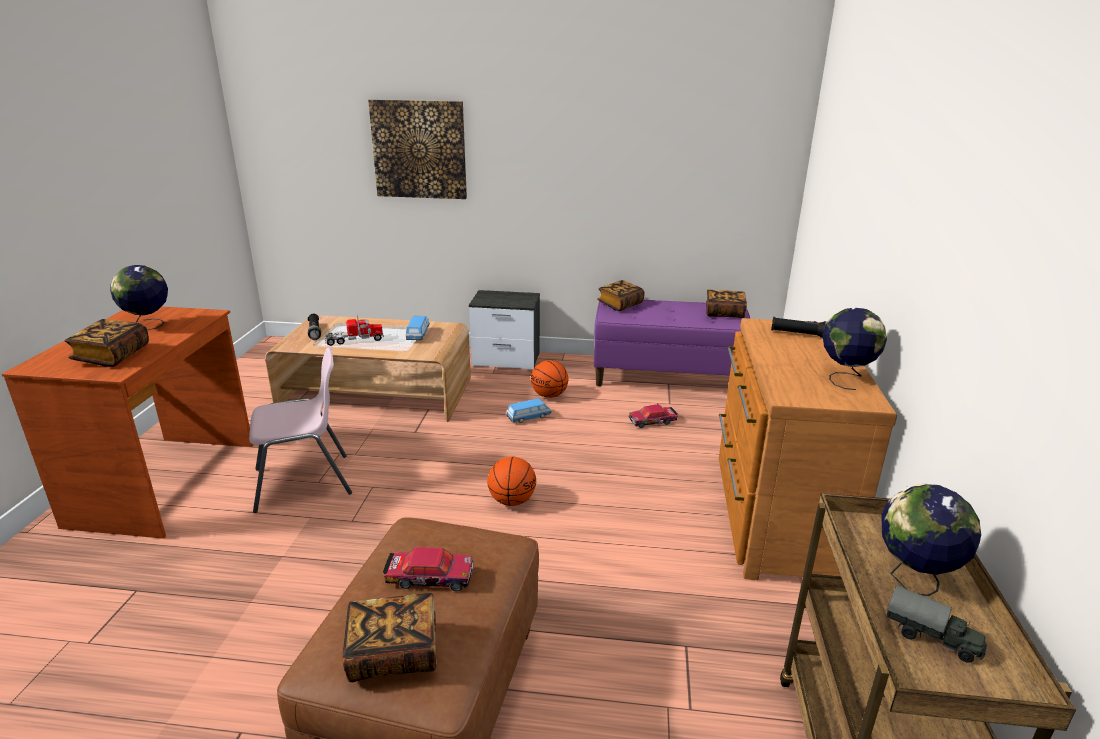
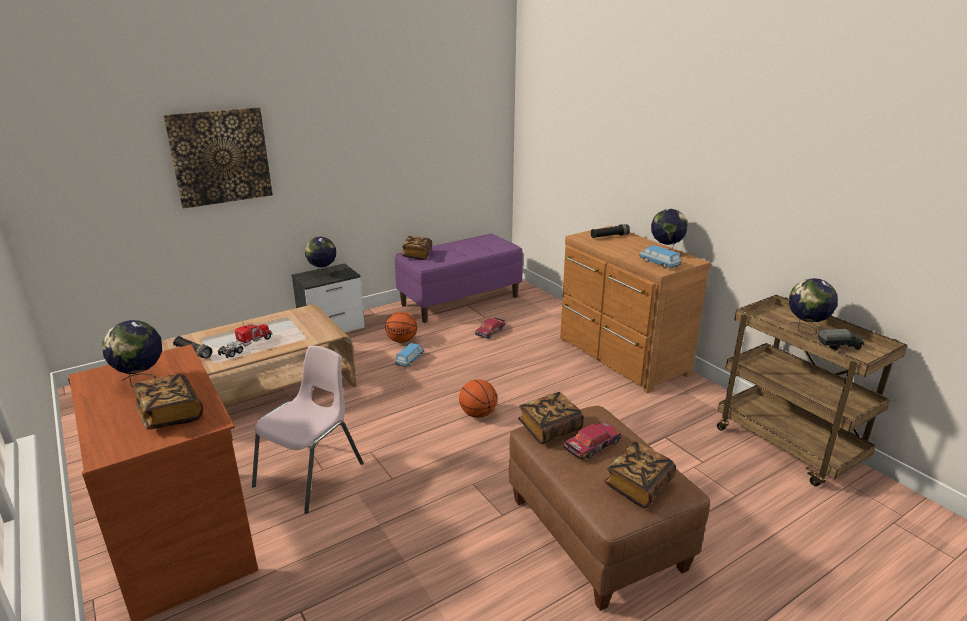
camera: 40 degrees left, 0 degrees up
(418, 335) = (294, 324): toy car -> toy car (659, 263)
(503, 297) = (323, 274): none -> globe
(724, 313) = (489, 242): book -> book (550, 428)

